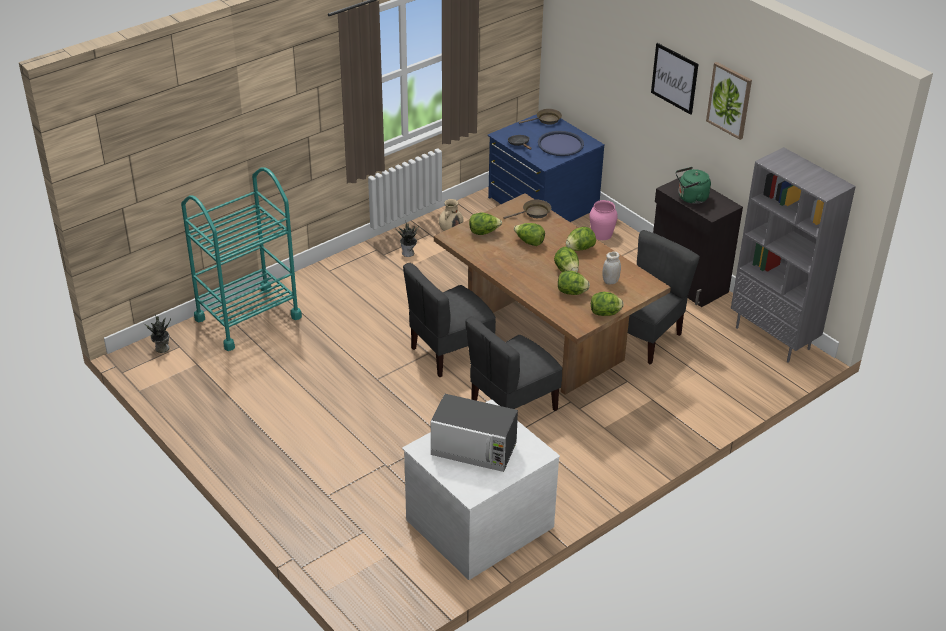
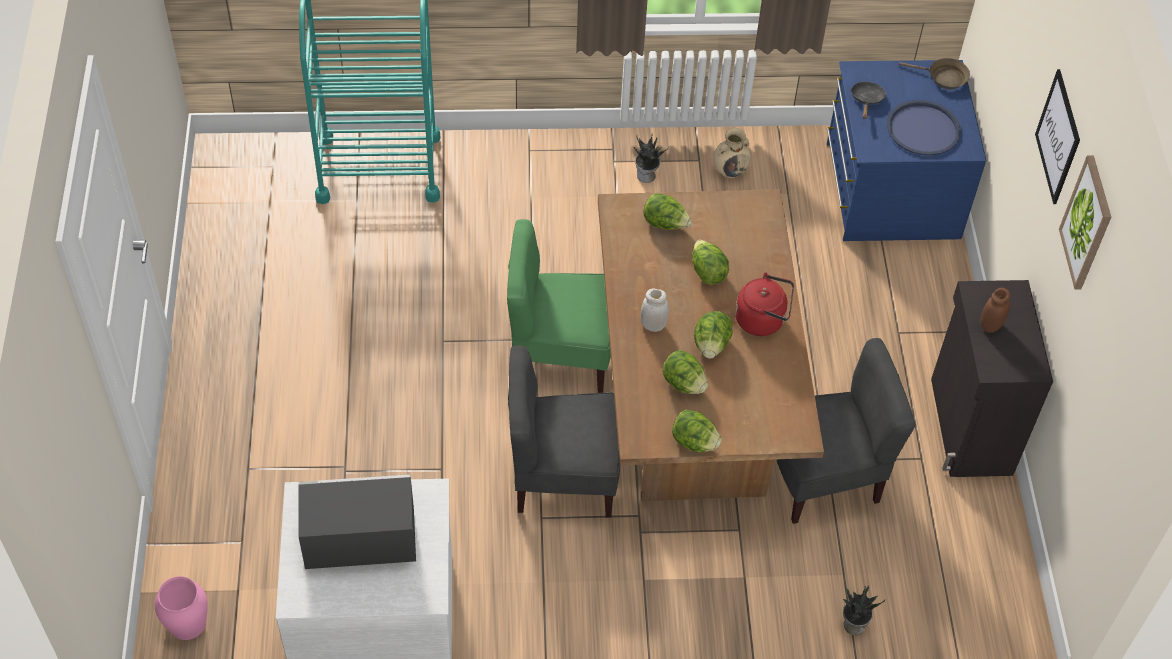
camera: 35 degrees right, 15 degrees up
(161, 348) = (252, 158): potted plant -> potted plant (853, 624)
(450, 353) = (561, 354): grey chair -> green chair
(474, 450) = (359, 539): microwave -> microwave turned 120 degrees clockwise
(534, 213) = (759, 228): brown frying pan -> none
(579, 249) = (763, 320): lettuce -> red kettle
(602, 234) = (925, 283): pink vase -> pink vase (188, 623)
(610, 281) = (752, 395): white jar -> white jar (653, 325)
(691, 198) = (990, 325): green kettle -> brown jar
(773, 338) = (1003, 586): grey bookcase -> none

